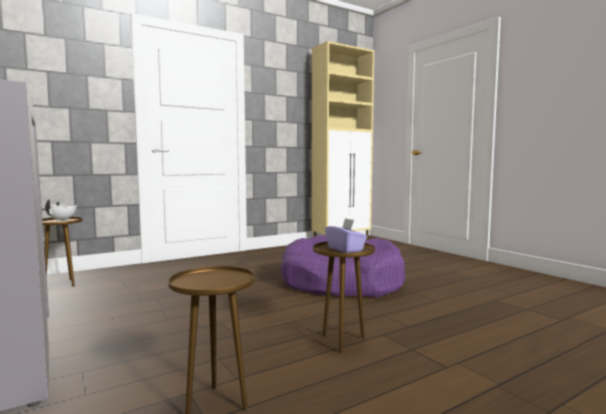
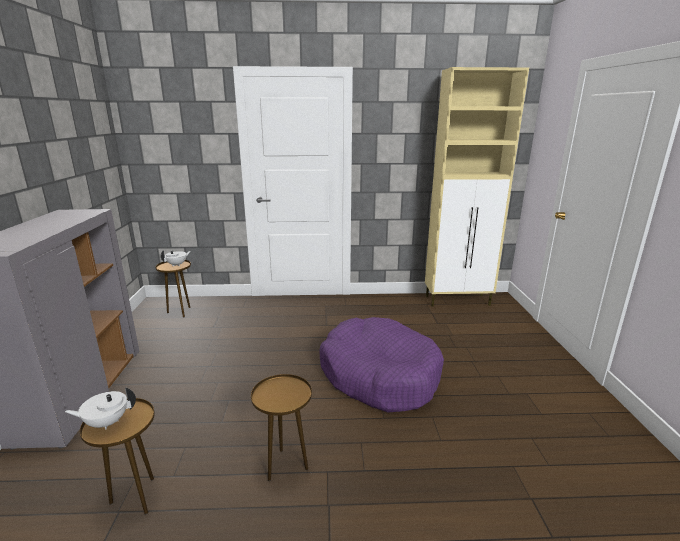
camera: 30 degrees right, 15 degrees up
(199, 282) = (106, 422): none -> white teapot
(345, 249) = (283, 395): purple tissue box -> none

